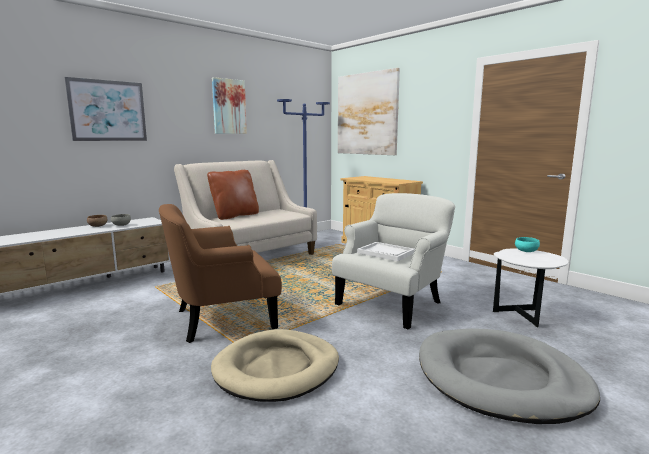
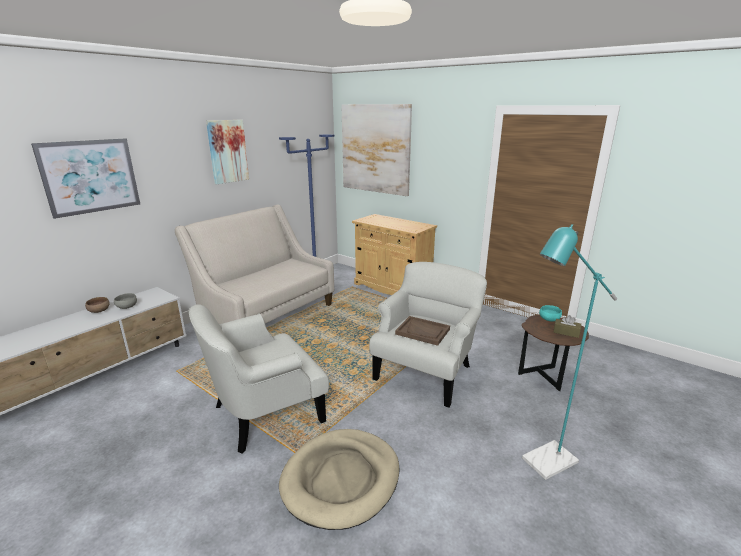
camera: 10 degrees left, 10 degrees up
(222, 318) = (264, 413): brown armchair -> white armchair
(235, 216) = (248, 276): brown pillow -> none
(386, 253) = (423, 331): white tray -> brown tray
(501, 379) = (543, 464): grey dog bed -> turquoise floor lamp
(523, 317) = (545, 378): white side table -> brown side table
(542, 259) = (566, 332): none -> brown tissue box

